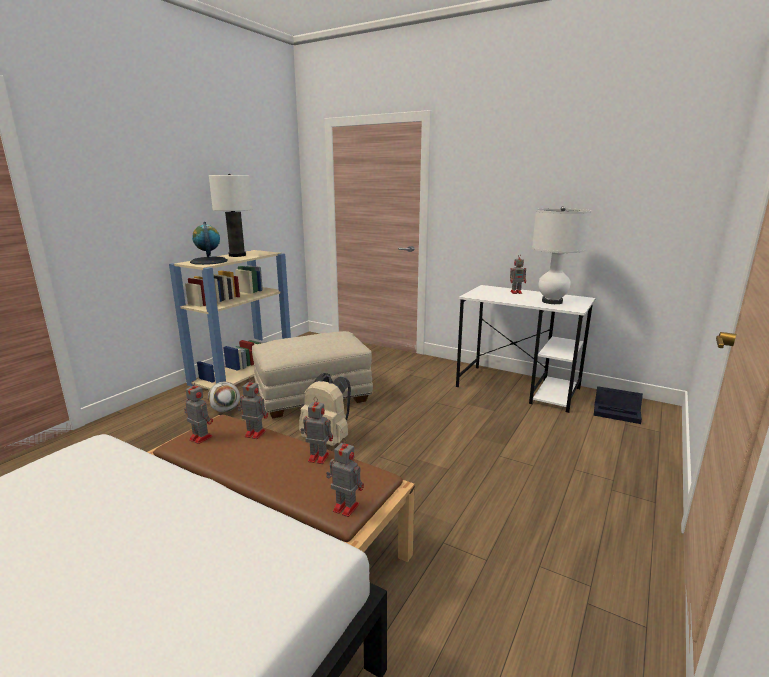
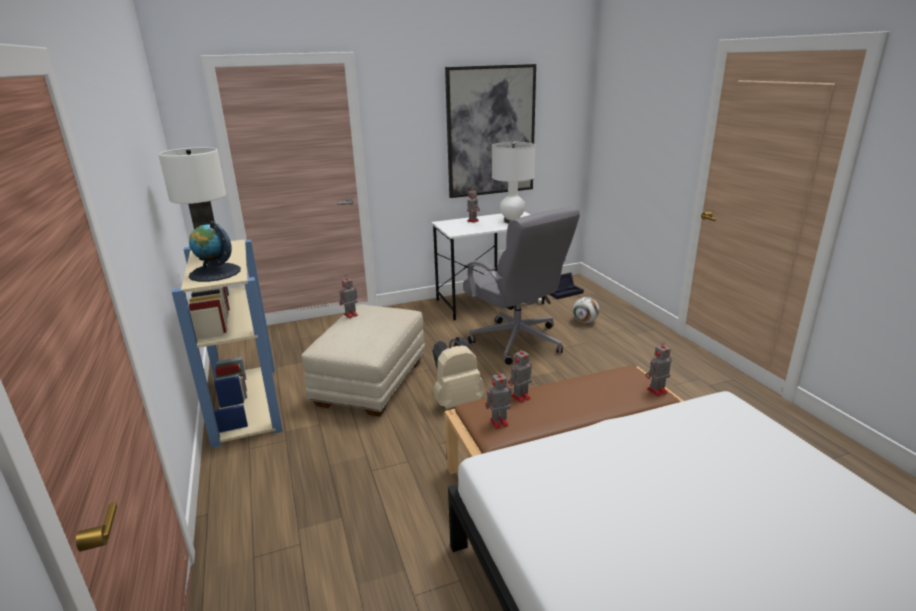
camera: 50 degrees left, 5 degrees up
(225, 410) = (321, 438): football -> football (585, 321)
(317, 457) = (586, 383): toy robot -> toy robot (350, 315)
(470, 427) = (517, 340): none -> grey office chair
(566, 197) = (490, 131): none -> picture

